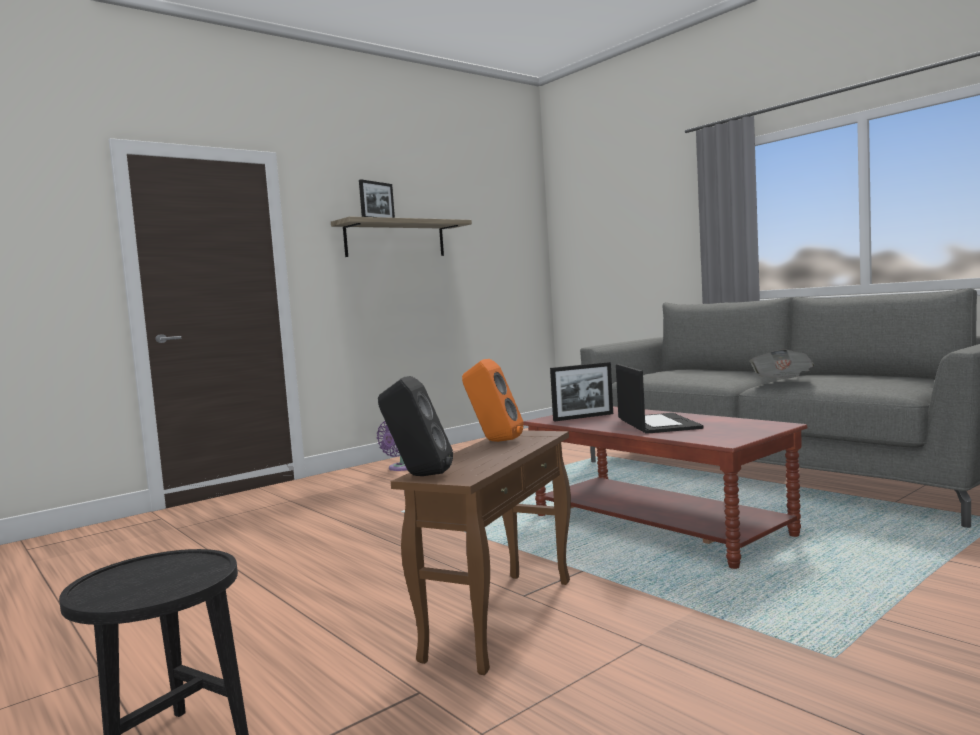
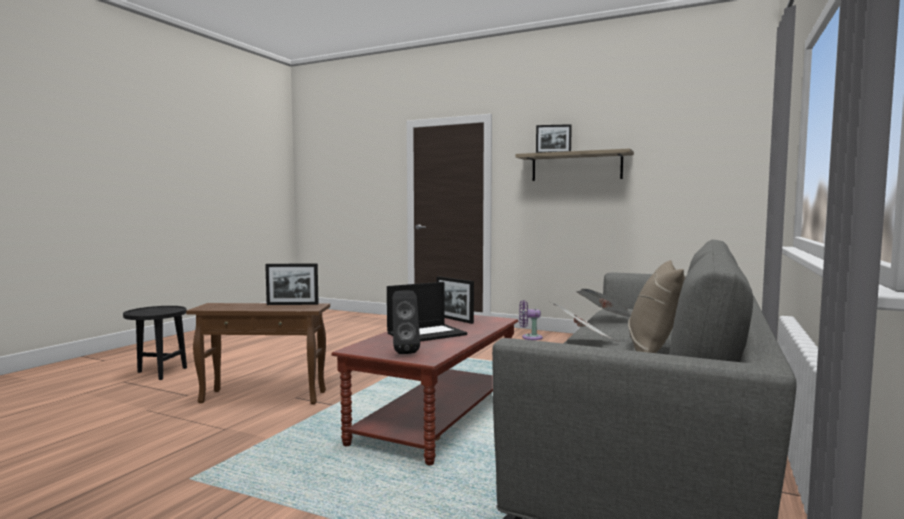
camera: 65 degrees right, 0 degrees up
(418, 475) = (213, 304): black speaker -> black speaker (404, 351)
(494, 441) = (292, 304): orange speaker -> picture frame
(696, 377) = (606, 319): none -> newspaper
(820, 375) = (653, 349): none -> beige pillow

